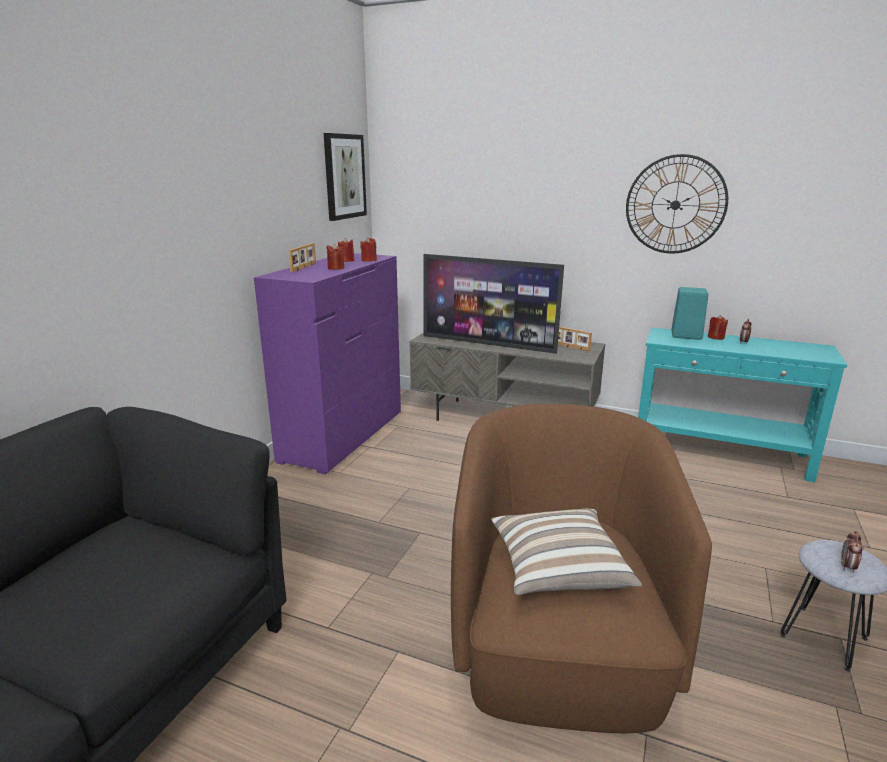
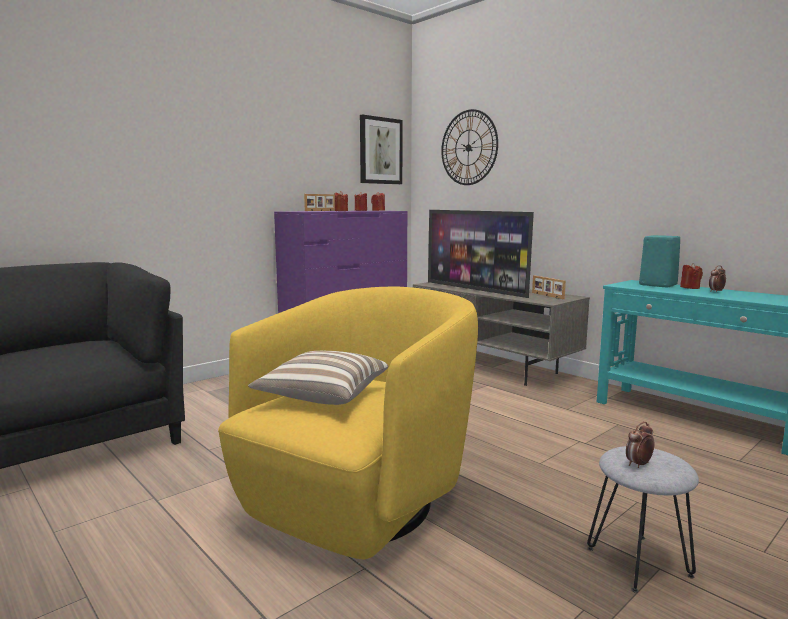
camera: 25 degrees right, 10 degrees down
(558, 649) = (358, 501): brown armchair -> yellow armchair
(675, 205) = (651, 155): wall clock -> wall clock (468, 147)

